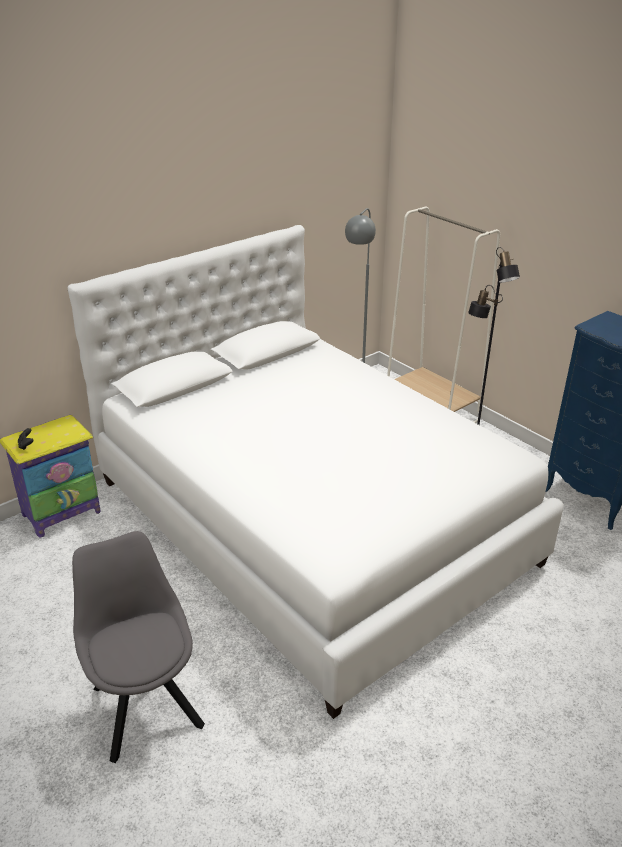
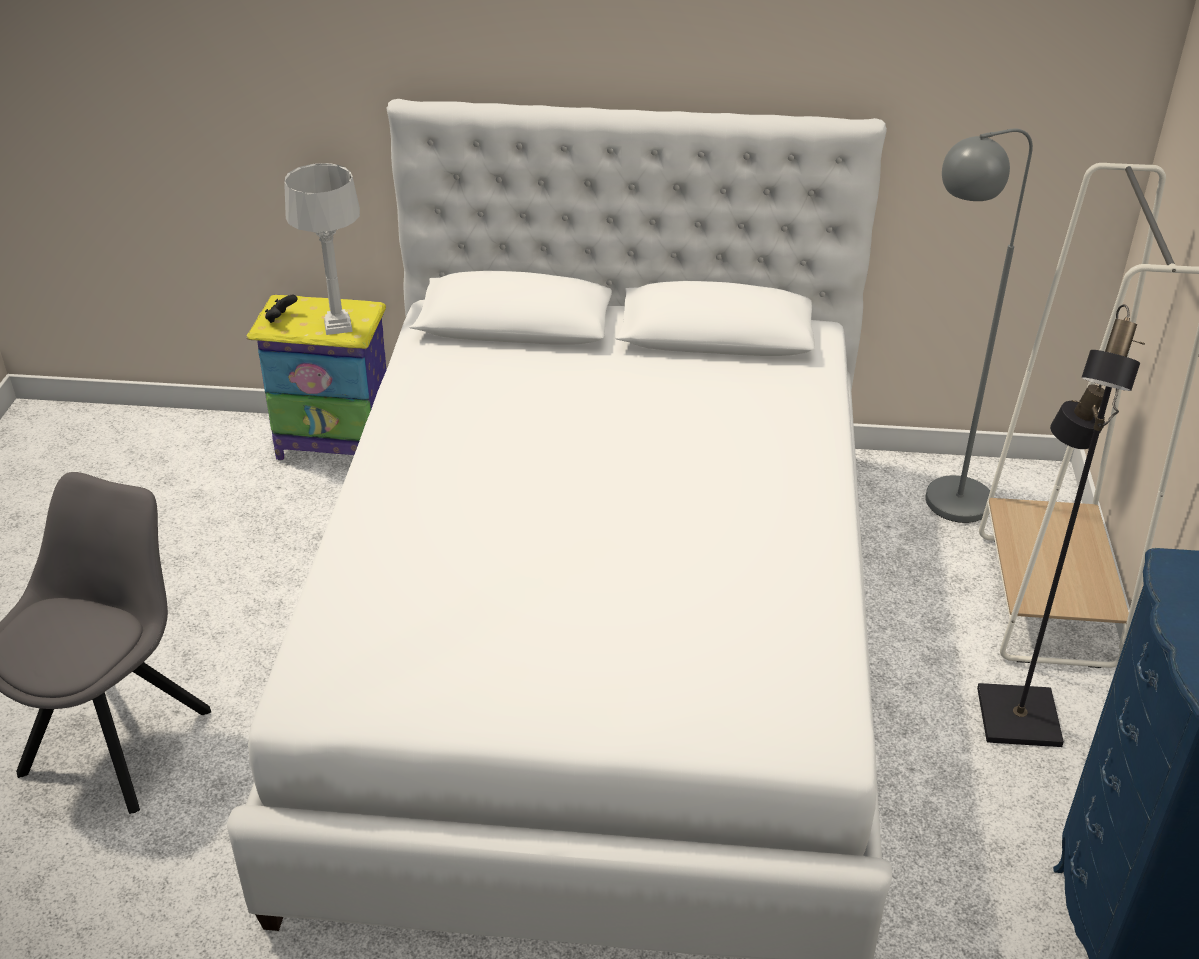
camera: 45 degrees right, 5 degrees up
(65, 434) = (338, 326): none -> grey table lamp

